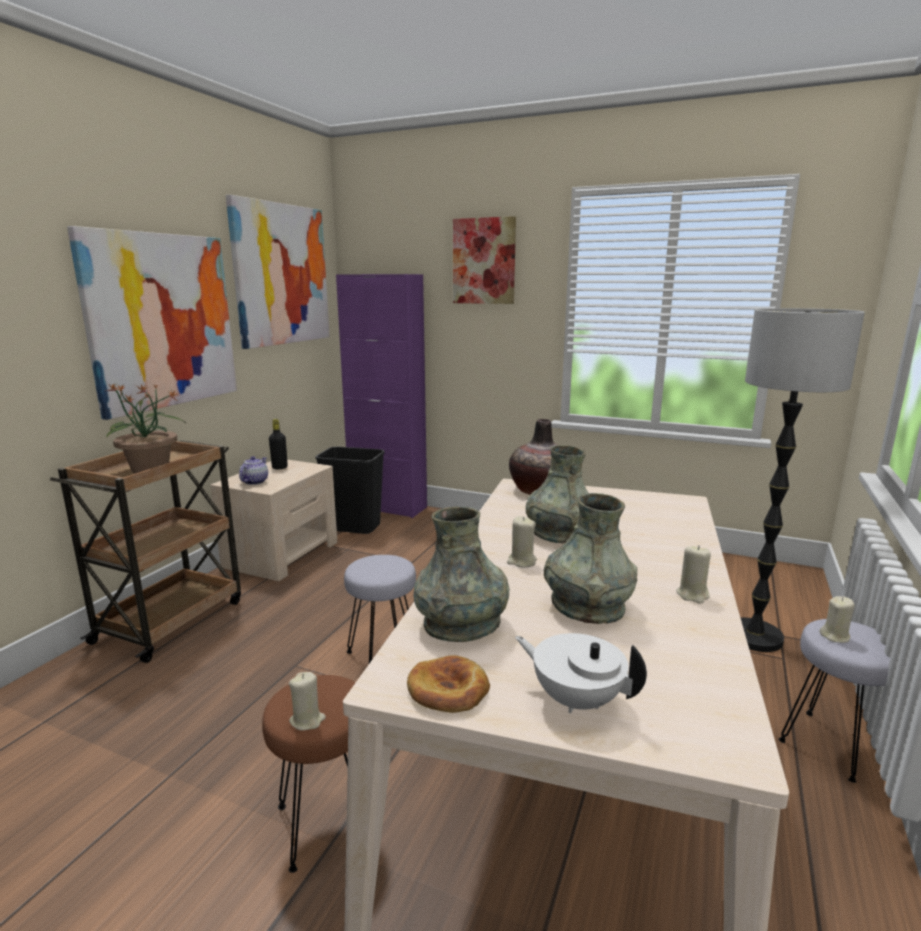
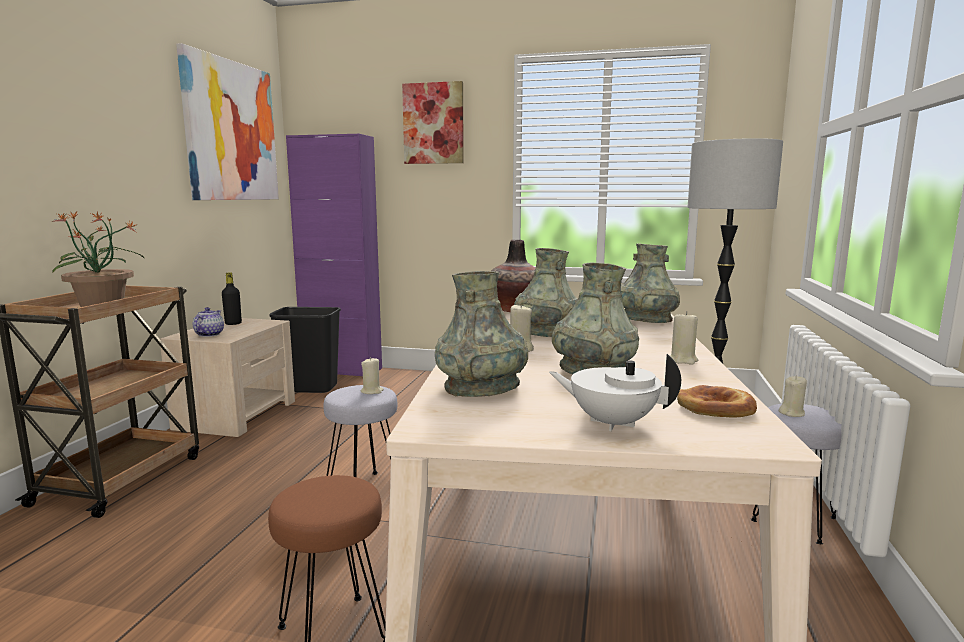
camera: 10 degrees left, 5 degrees down
(162, 321) = (111, 161): picture -> none
(307, 720) = (320, 509): beige candle -> beige candle (372, 391)
(448, 689) = (489, 425): bread -> bread (715, 408)
(676, 518) = (646, 320): none -> grey vase

